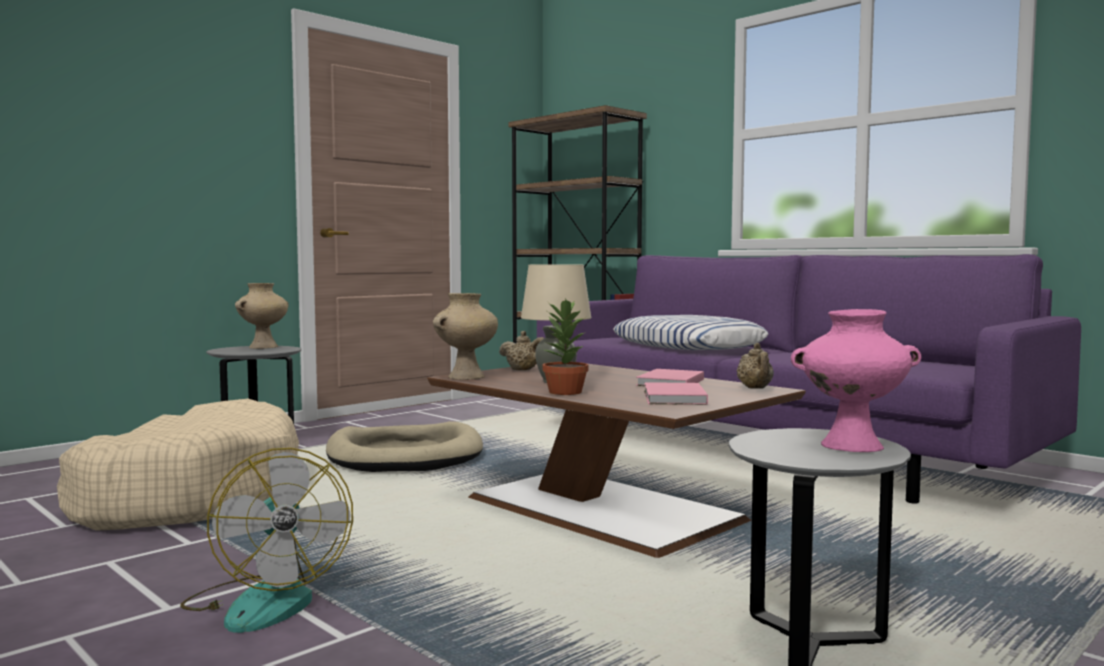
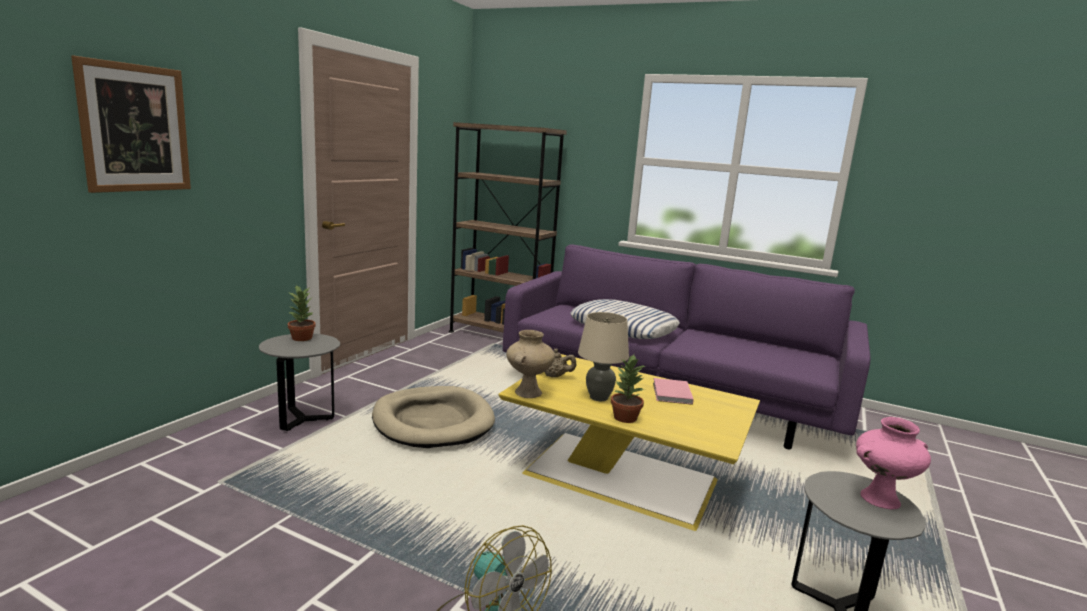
camera: 20 degrees left, 10 degrees up
(90, 104) = (135, 128): none -> picture
(188, 495) = (301, 496): beige dog bed -> none
(263, 347) = (302, 338): beige vase -> potted plant
(608, 510) = (624, 477): brown coffee table -> yellow coffee table
(673, 398) = (701, 422): pink book -> none
(755, 388) = (732, 401): beige teapot -> none

